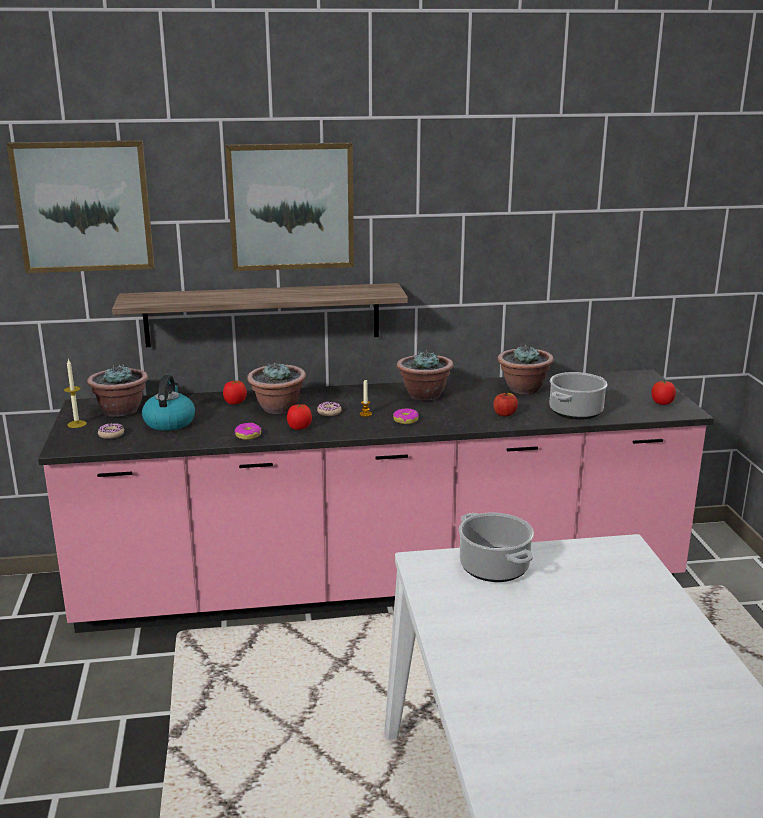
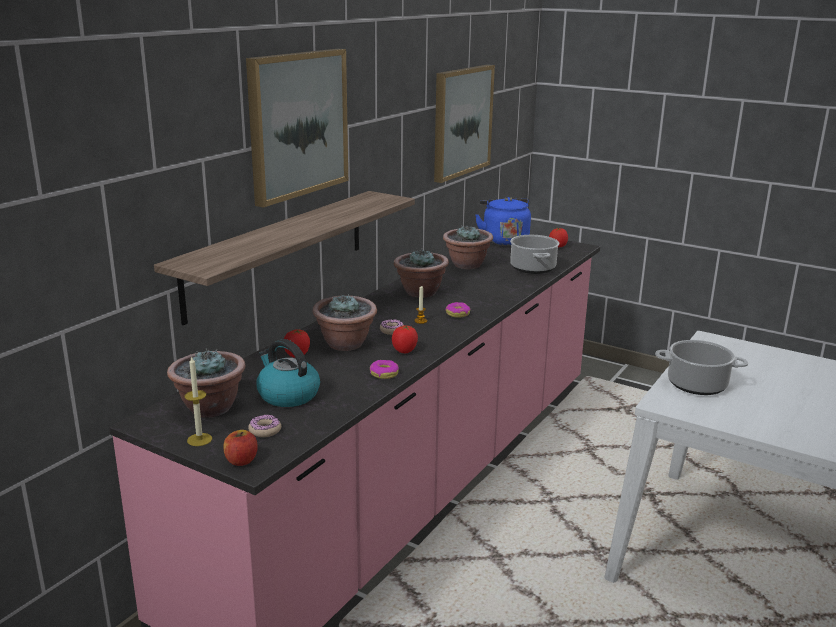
camera: 50 degrees left, 0 degrees up
(84, 206) = (114, 155): picture -> picture (461, 121)
(504, 414) = (501, 285): apple -> apple (241, 460)
(623, 381) = (504, 240): none -> blue kettle

